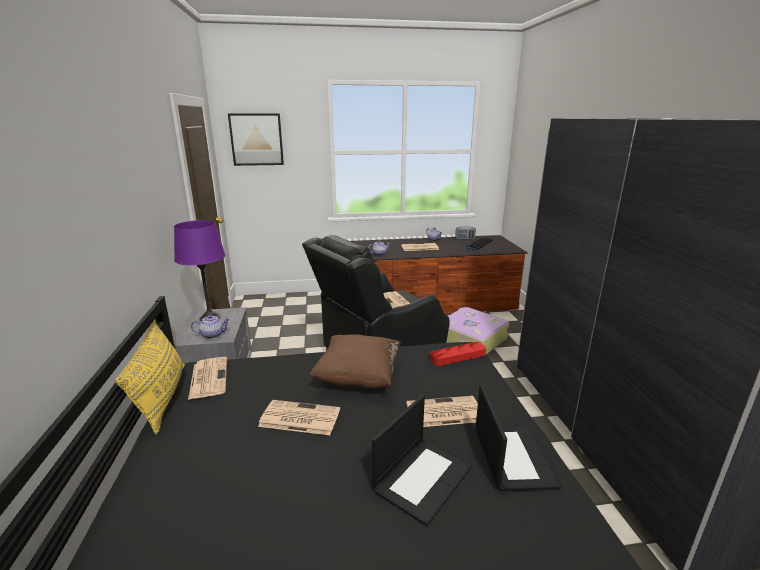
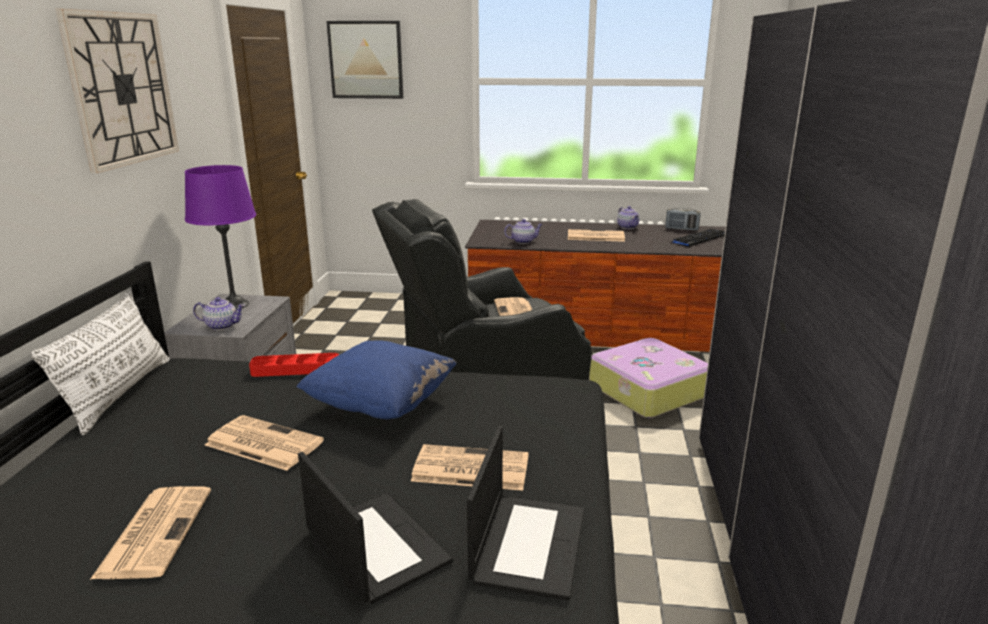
camera: 15 degrees right, 0 degrees up
(135, 171) = (122, 89): none -> wall clock
(162, 397) = (119, 394): yellow pillow -> white pillow
(208, 377) = (186, 378): newspaper -> newspaper (155, 531)
(358, 377) = (381, 405): brown pillow -> blue pillow
(422, 477) = (375, 546): laptop -> laptop turned 90 degrees counterclockwise
(458, 356) = (549, 397): red tray -> red tray (295, 369)

